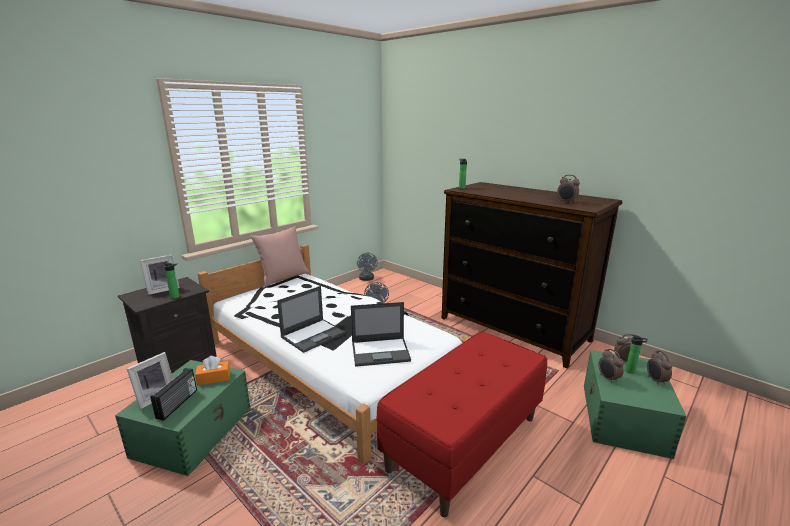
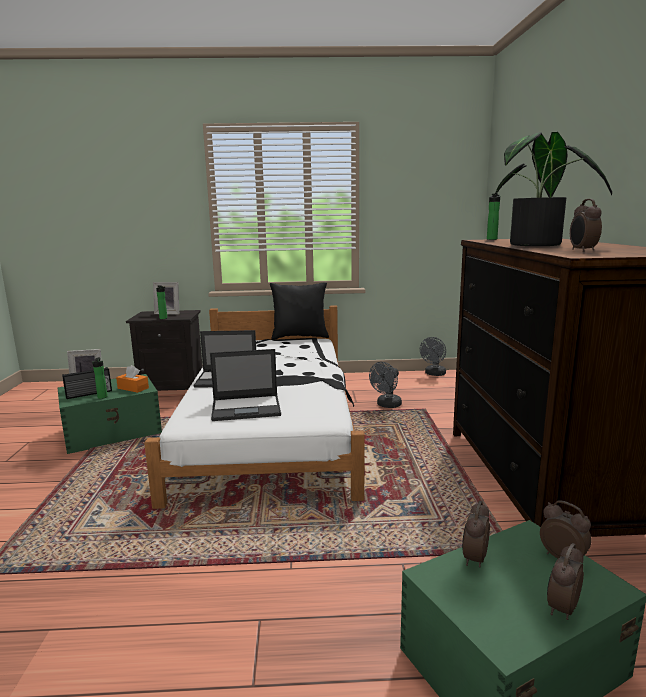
camera: 45 degrees right, 5 degrees down
(283, 278) = (300, 337): pink pillow -> black pillow
(381, 351) = (247, 408): laptop -> laptop turned 45 degrees counterclockwise
(464, 442) = (254, 546): red bench -> none
(520, 196) = (539, 245): none -> potted plant
(631, 371) = (541, 575): bottle -> bottle (102, 397)

